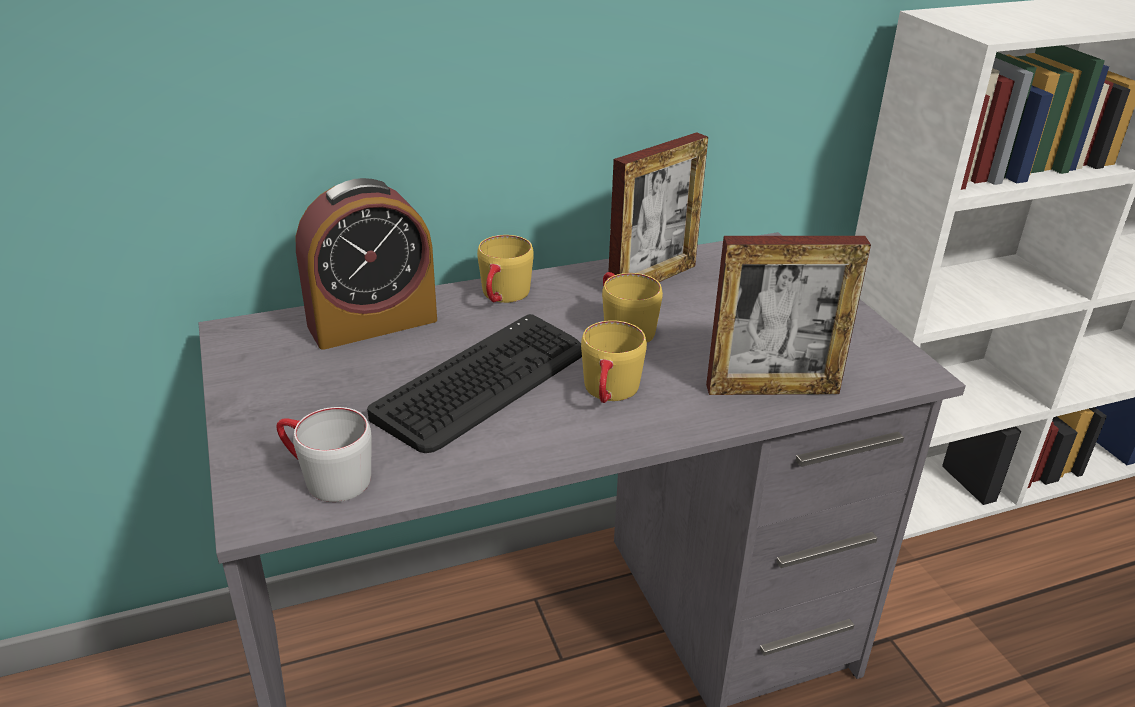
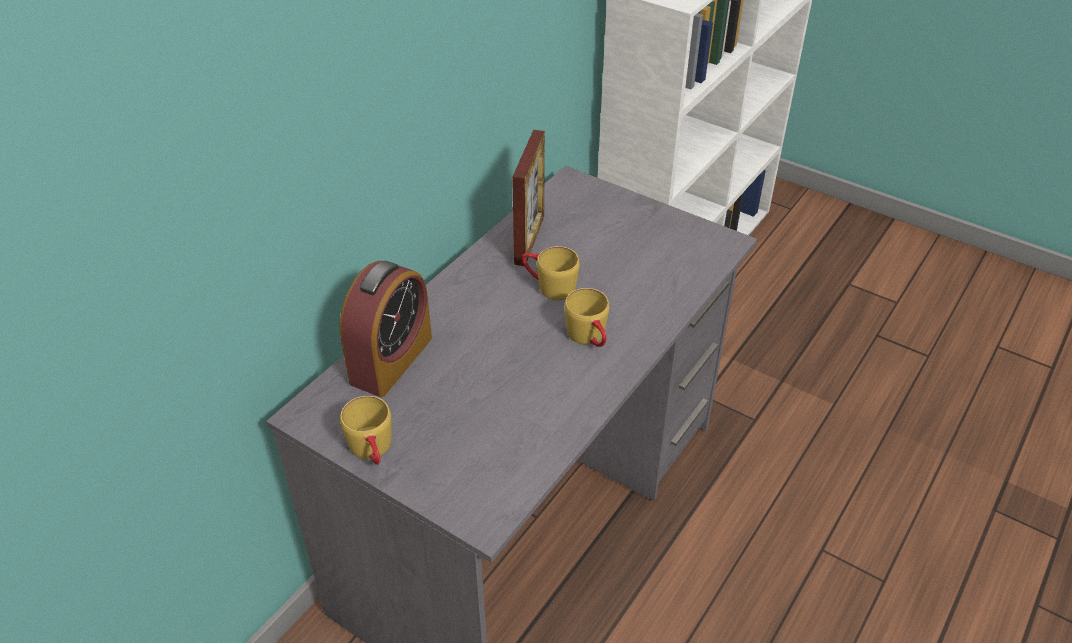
camera: 35 degrees left, 10 degrees up
(325, 477) = (495, 478): grey mug -> none
(484, 383) = (513, 368): keyboard -> none
(503, 297) = (452, 298): yellow mug -> yellow mug (373, 451)
(772, 389) = (670, 290): picture frame -> none

